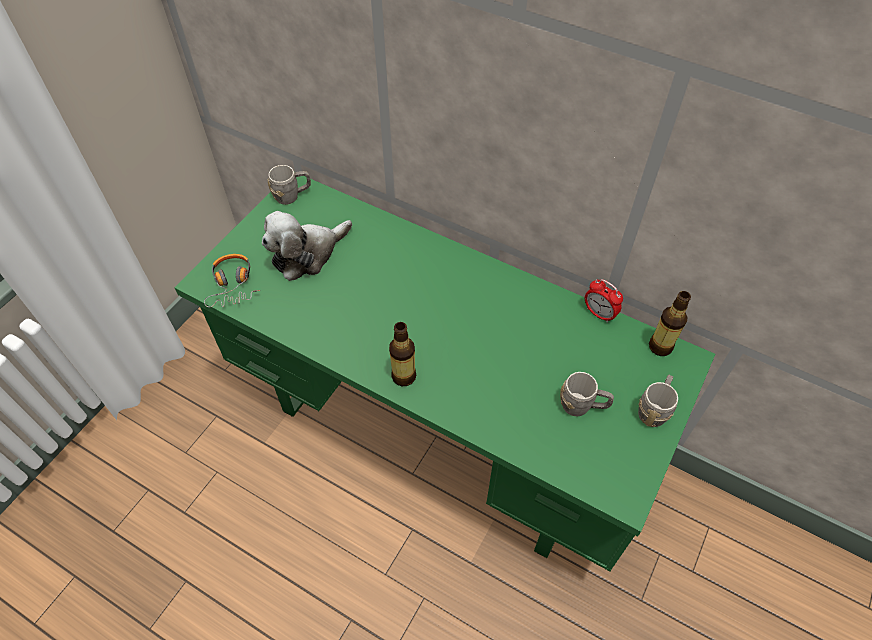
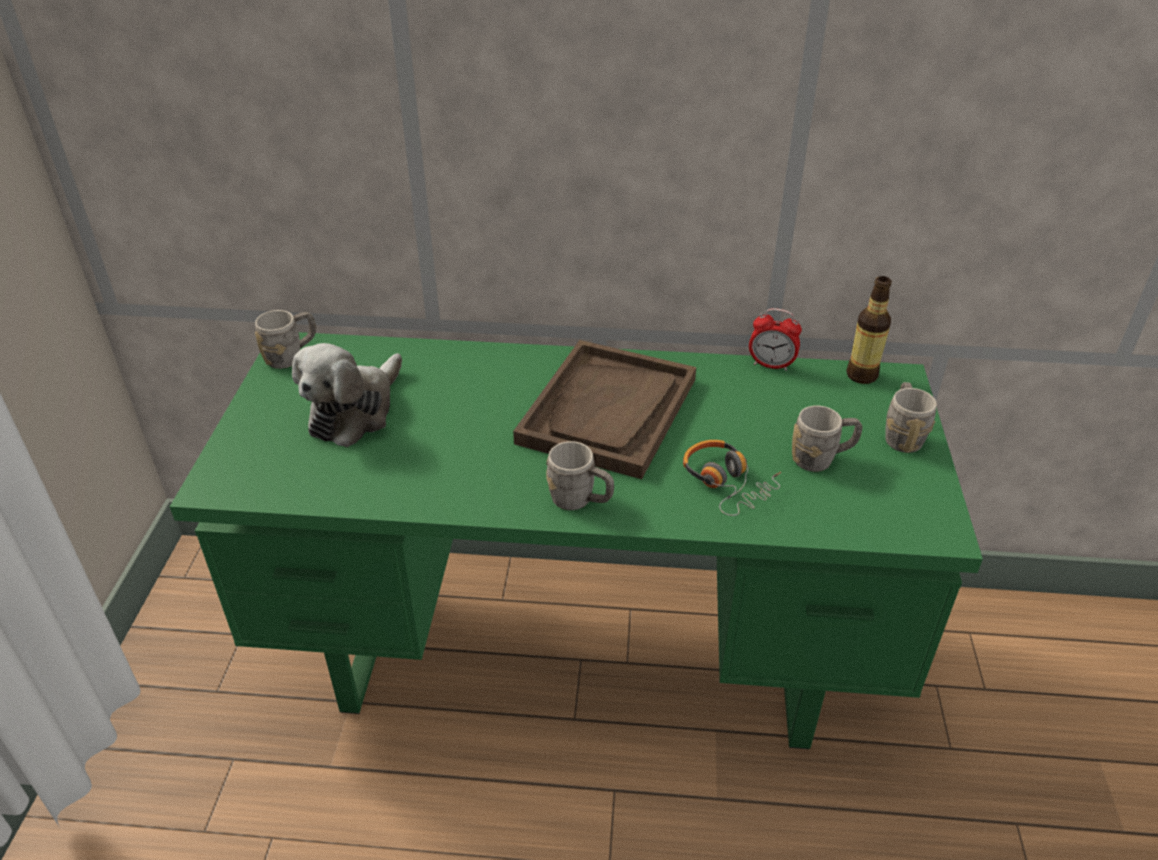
camera: 25 degrees left, 15 degrees down
(233, 285) = (264, 476): headphones -> headphones (727, 483)
(403, 376) = (580, 501): bottle -> grey mug
(462, 312) = (608, 411): none -> brown tray

